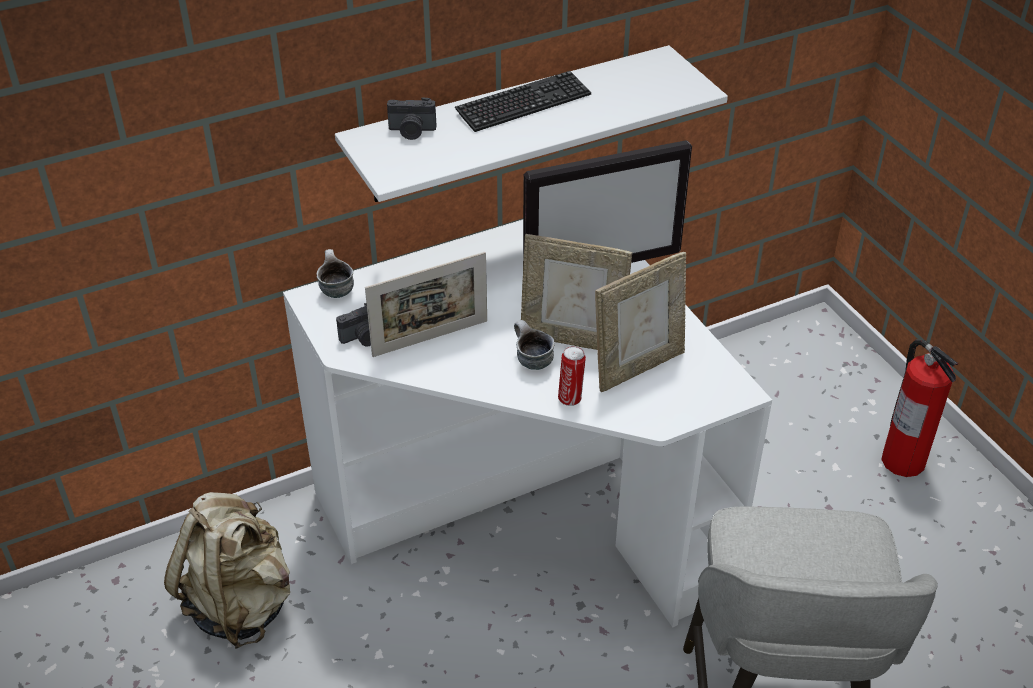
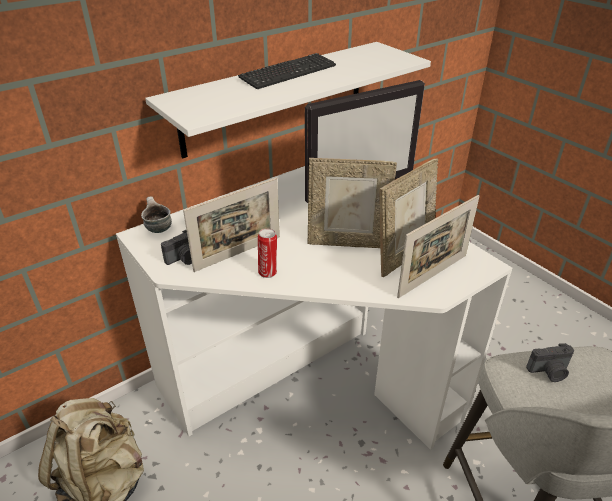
camera: 10 degrees left, 5 degrees down
(412, 131) = (207, 92): camera -> camera (549, 372)
(530, 360) = (320, 260): mug -> none
(570, 398) = (360, 284): can -> can (268, 272)
(664, 398) = (433, 275): none -> picture frame
(902, 460) = (535, 312): fire extinguisher -> none

